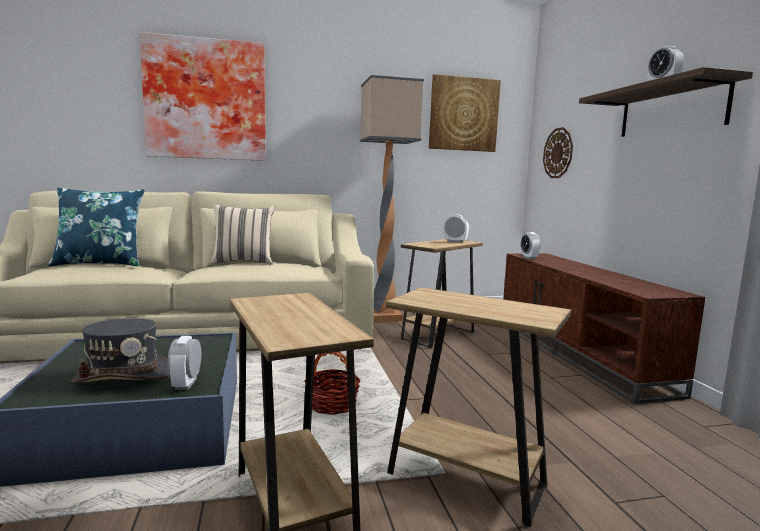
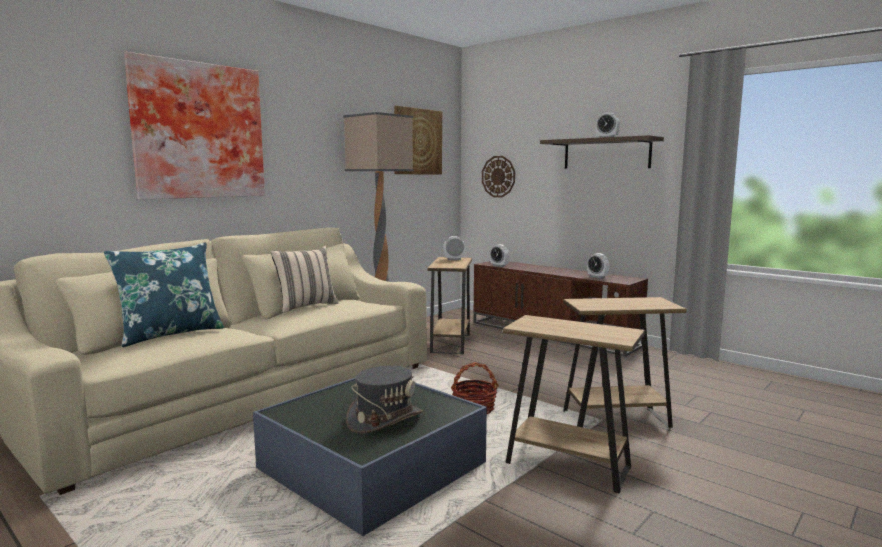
camera: 35 degrees left, 0 degrees up
(186, 384) = (442, 409): alarm clock -> alarm clock (597, 277)

